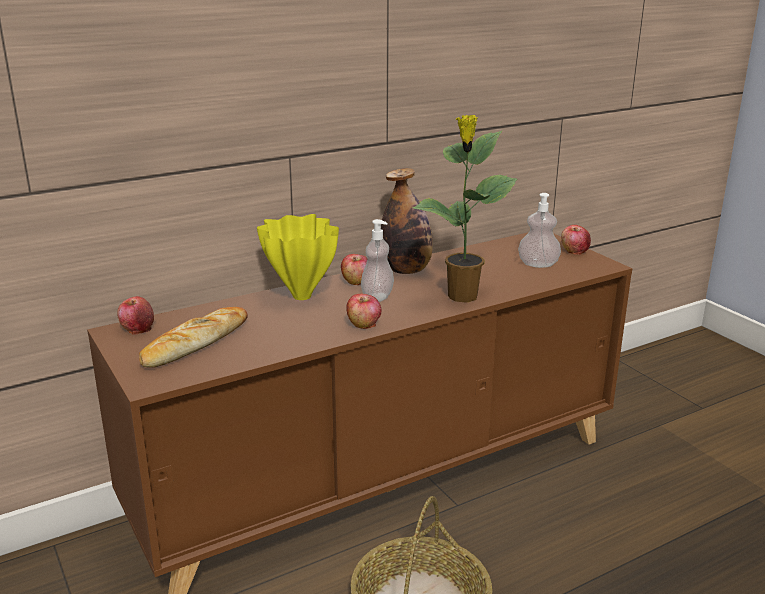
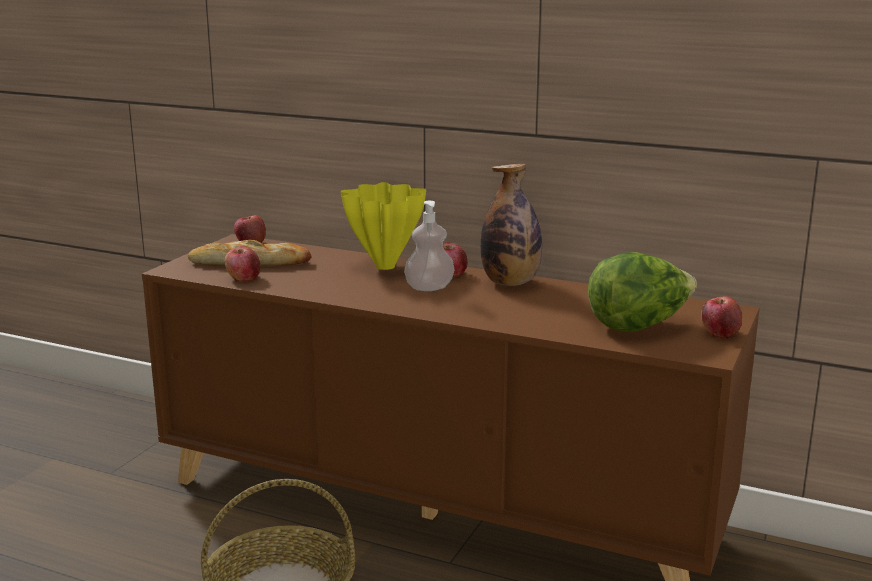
camera: 55 degrees right, 5 degrees down
(364, 324) = (363, 297): apple -> apple (243, 278)
(462, 297) = (487, 315): potted plant -> none
(538, 264) = (638, 326): soap dispenser -> lettuce

